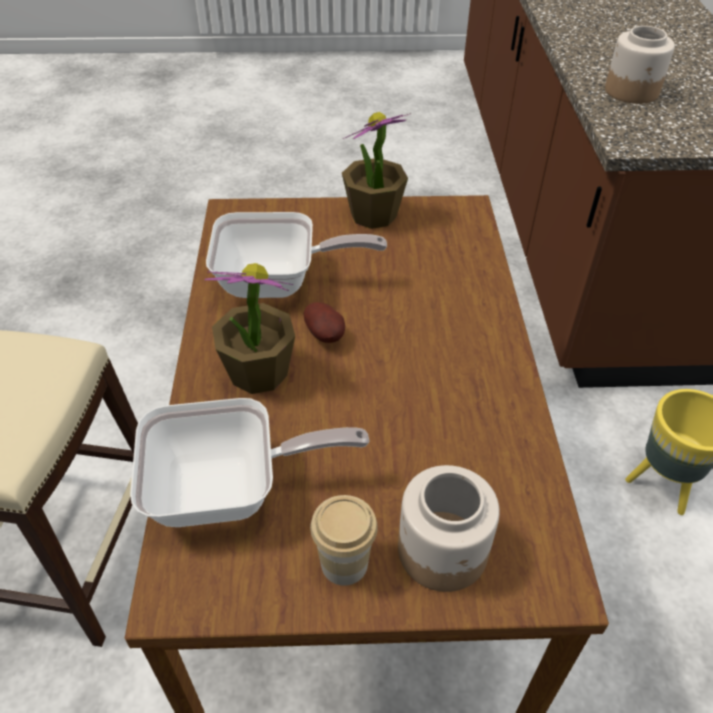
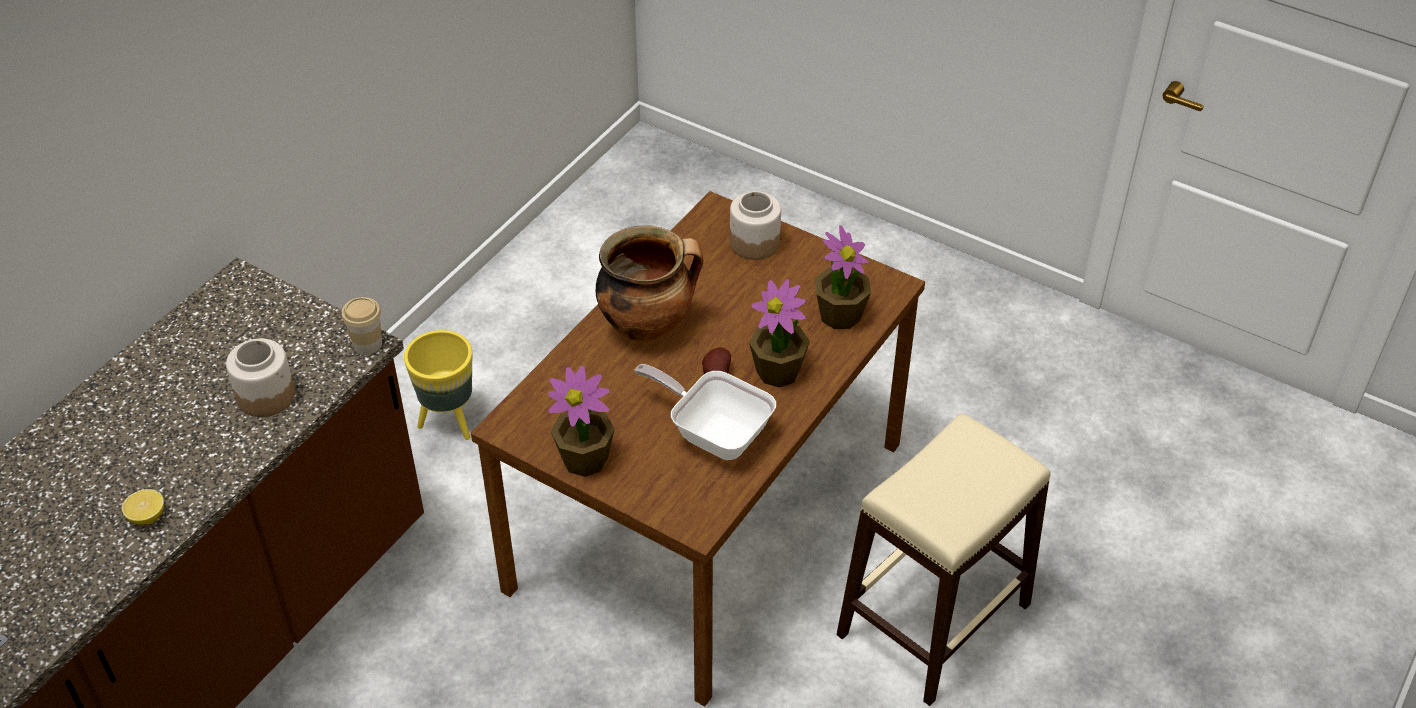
camera: 145 degrees left, 0 degrees up
(229, 491) = (840, 315): frying pan -> potted plant
(344, 563) = (805, 260): cup -> cup (367, 344)
(450, 352) = (648, 325): none -> cooking pot
(580, 27) = (147, 516): none -> lemon

